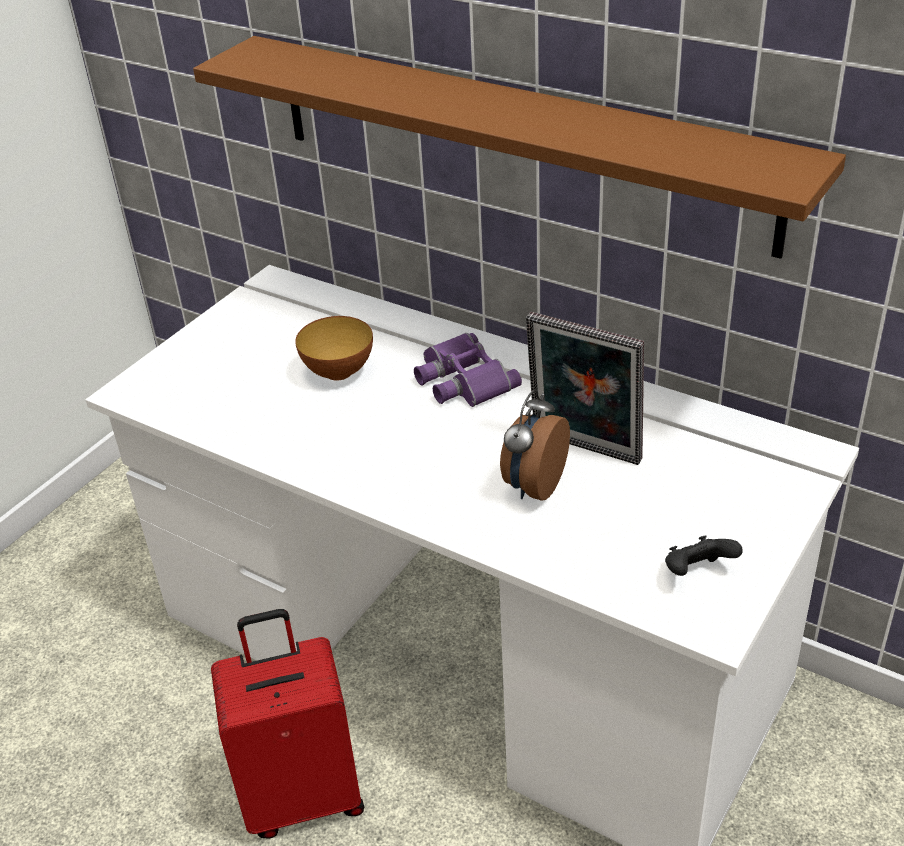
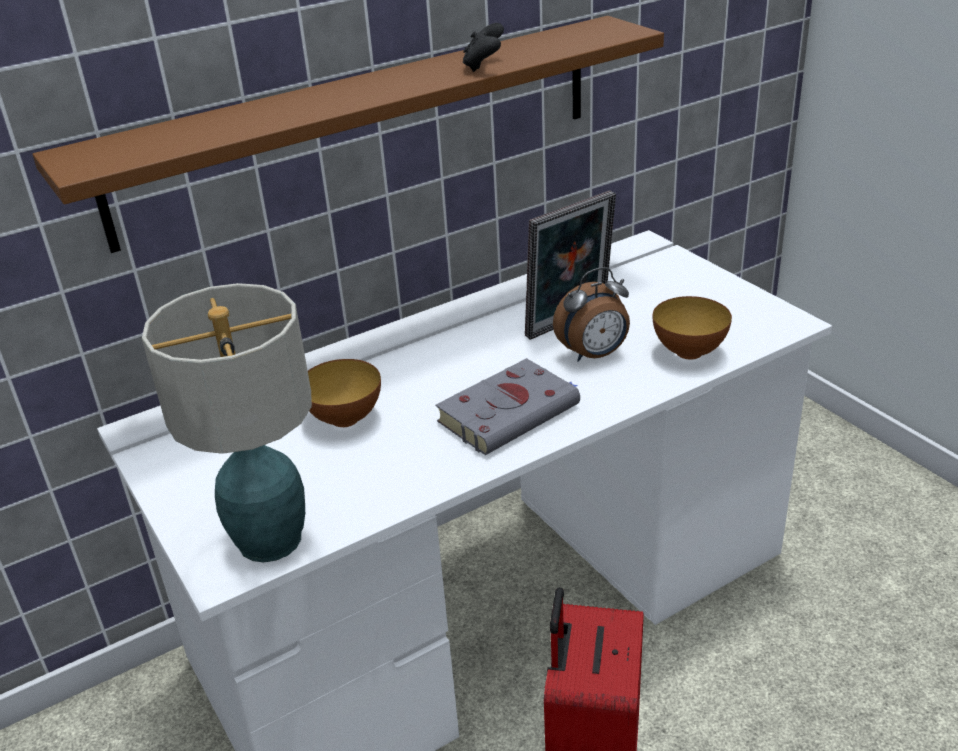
camera: 65 degrees left, 5 degrees down
(168, 399) = (271, 541): none -> table lamp
(399, 462) = (511, 412): none -> grey book
(461, 380) = (425, 356): purple binoculars -> none
(533, 485) = (594, 355): alarm clock -> alarm clock turned 75 degrees counterclockwise
(584, 554) = (689, 352): none -> bowl
(697, 572) = (735, 314): black game controller -> black game controller (484, 66)

